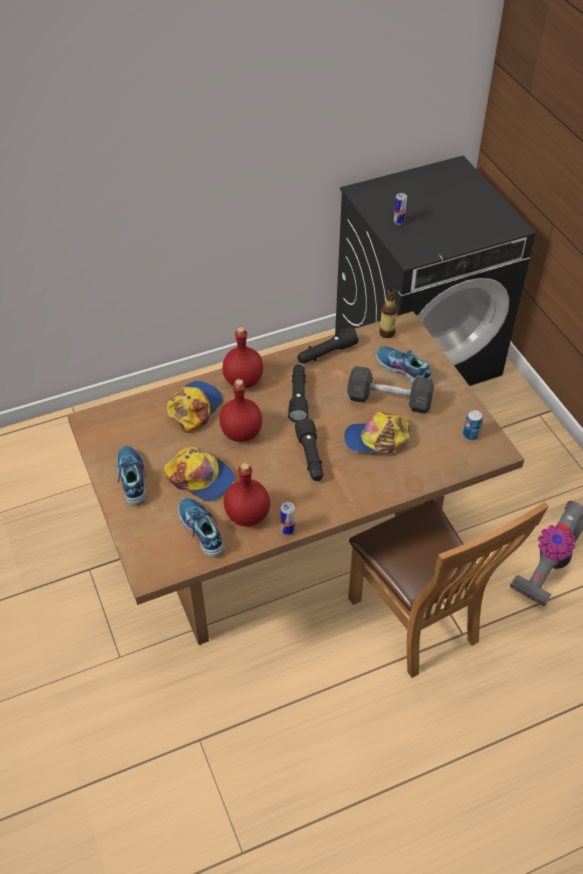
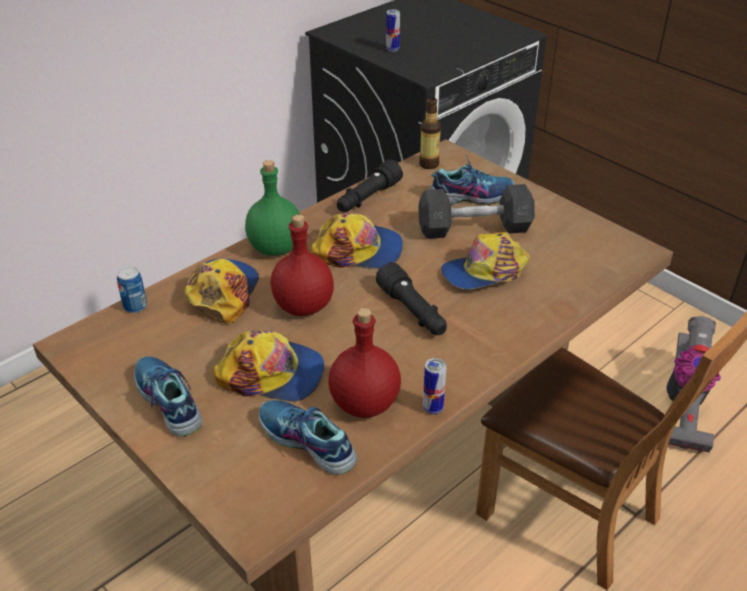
camera: 20 degrees left, 10 degrees down
(243, 381) = (275, 248): red bottle -> green bottle
(298, 398) = (358, 250): black flashlight -> cap
(403, 370) = (471, 195): shoe -> shoe turned 150 degrees clockwise
(470, 434) = (594, 241): can -> can (135, 306)

